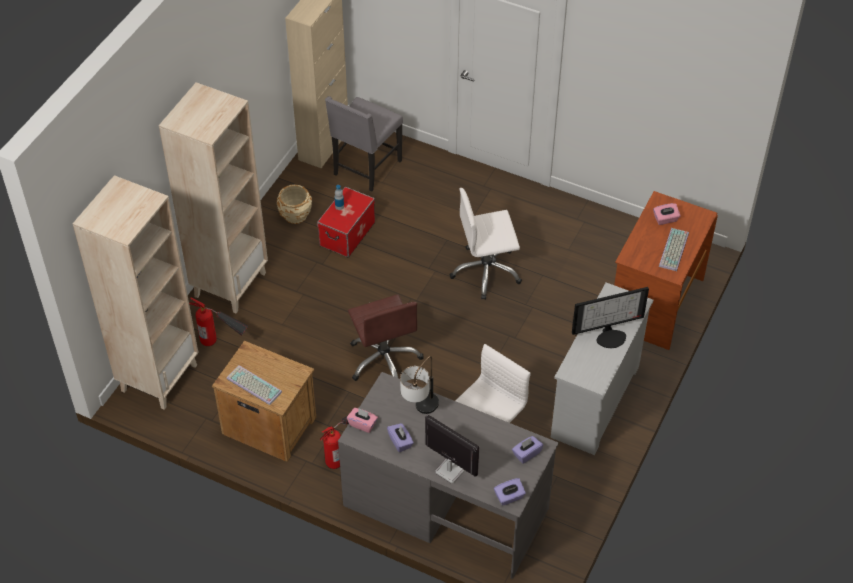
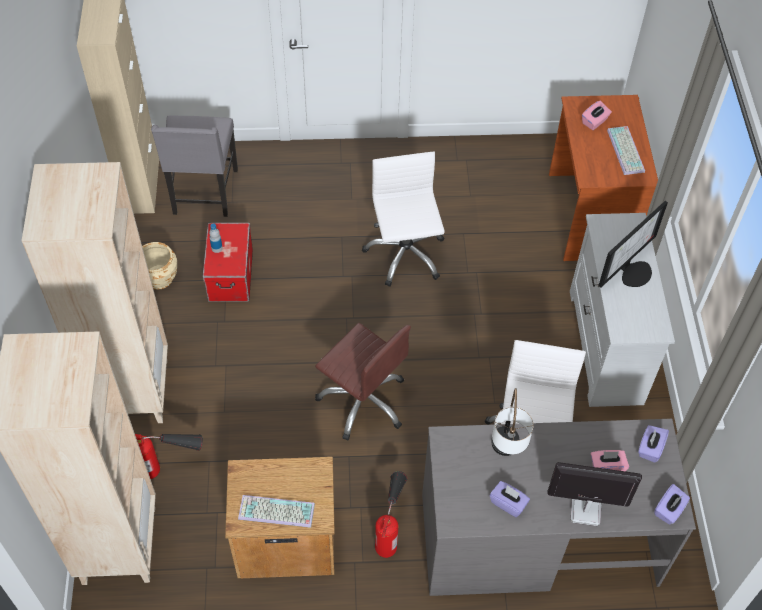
camera: 30 degrees left, 5 degrees up
(362, 424) = (451, 502): pink tissue box -> pink tissue box (606, 467)
(486, 272) = (404, 254): white office chair -> white office chair turned 120 degrees clockwise

